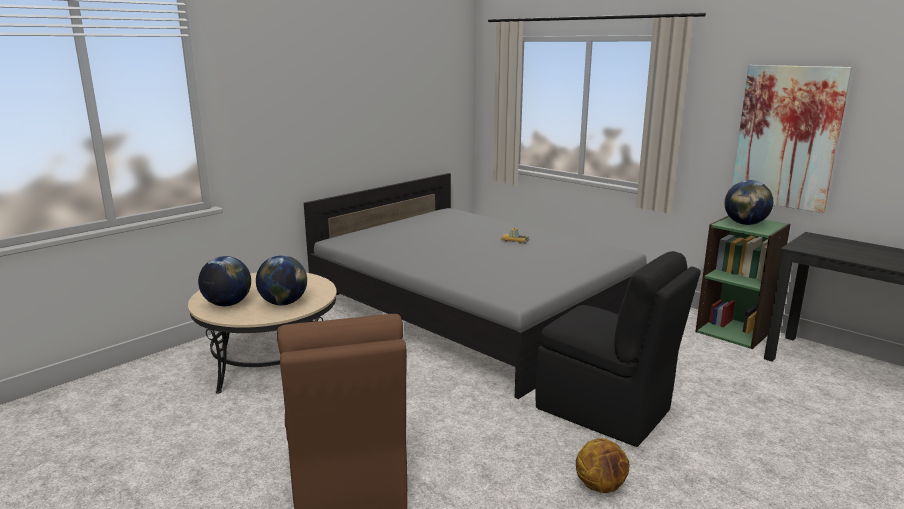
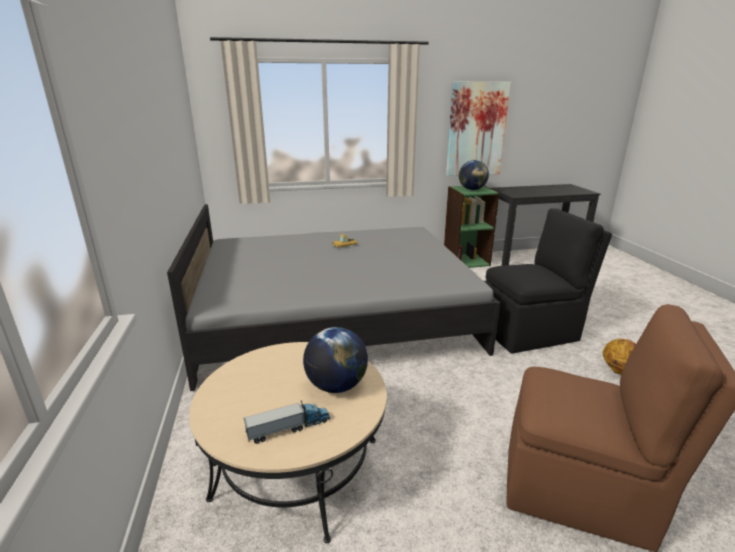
camera: 55 degrees left, 5 degrees up
(227, 304) = (289, 428): globe -> toy truck

